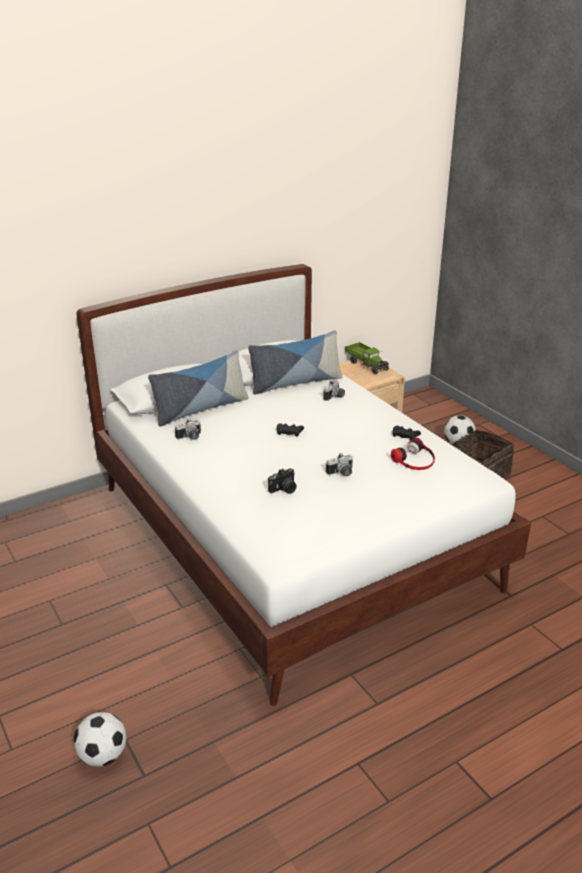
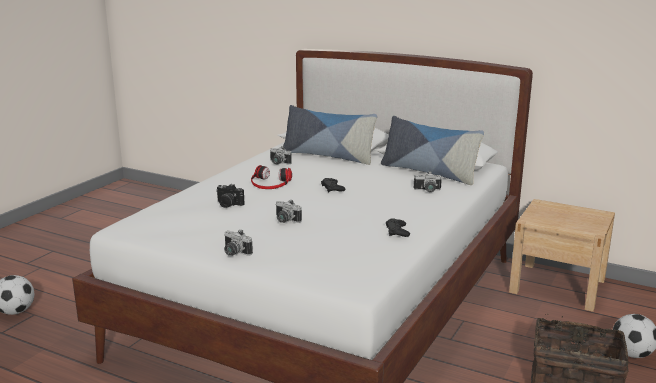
camera: 60 degrees right, 10 degrees down
(367, 365) = (591, 216): toy truck -> none
(391, 514) = (234, 253): none -> camera
(415, 460) = (351, 245): headphones -> headphones (270, 183)

